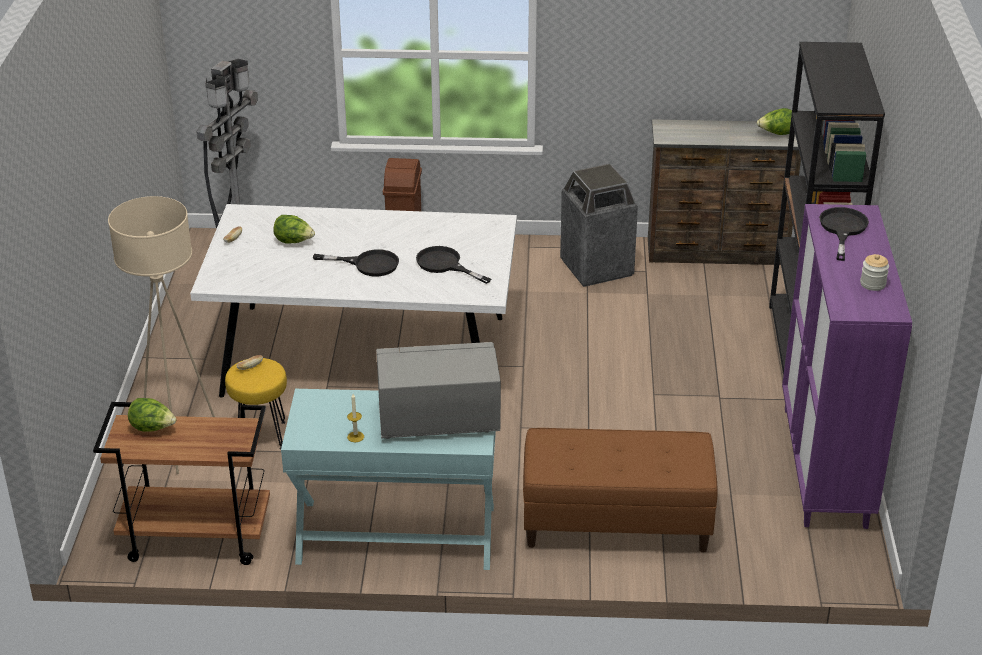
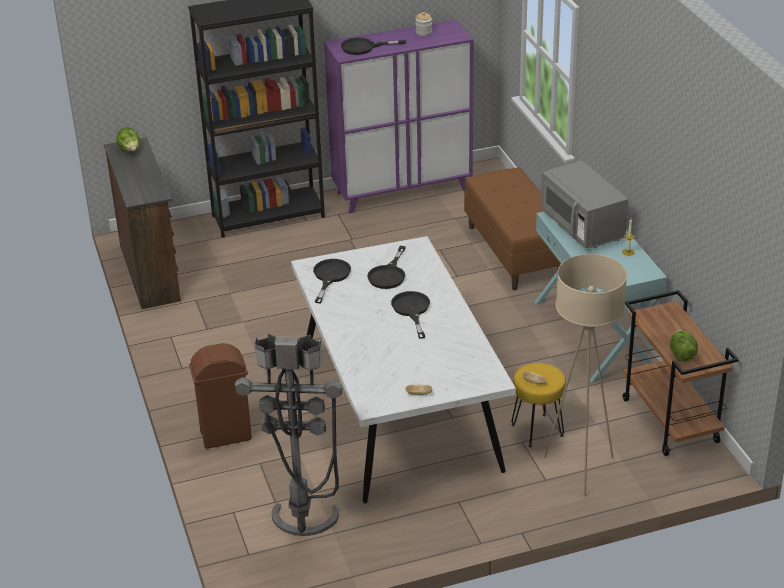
camera: 110 degrees left, 0 degrees up
(294, 242) = (402, 358): lettuce -> none
(468, 230) = (330, 277): none -> black frying pan
(596, 268) = (202, 325): trash can -> none

